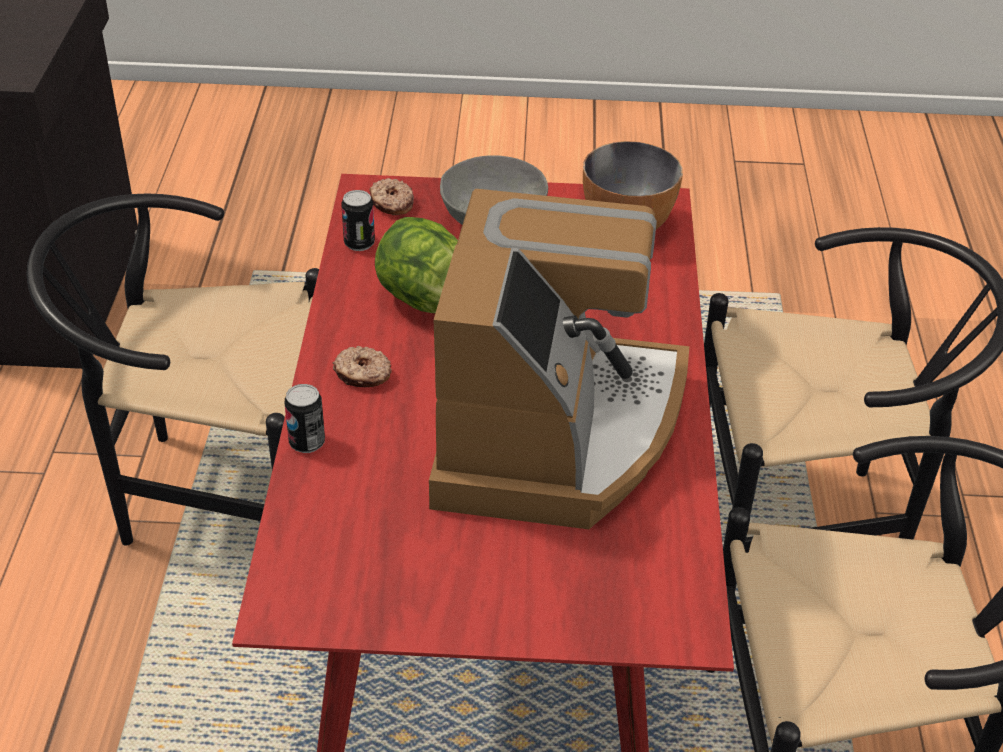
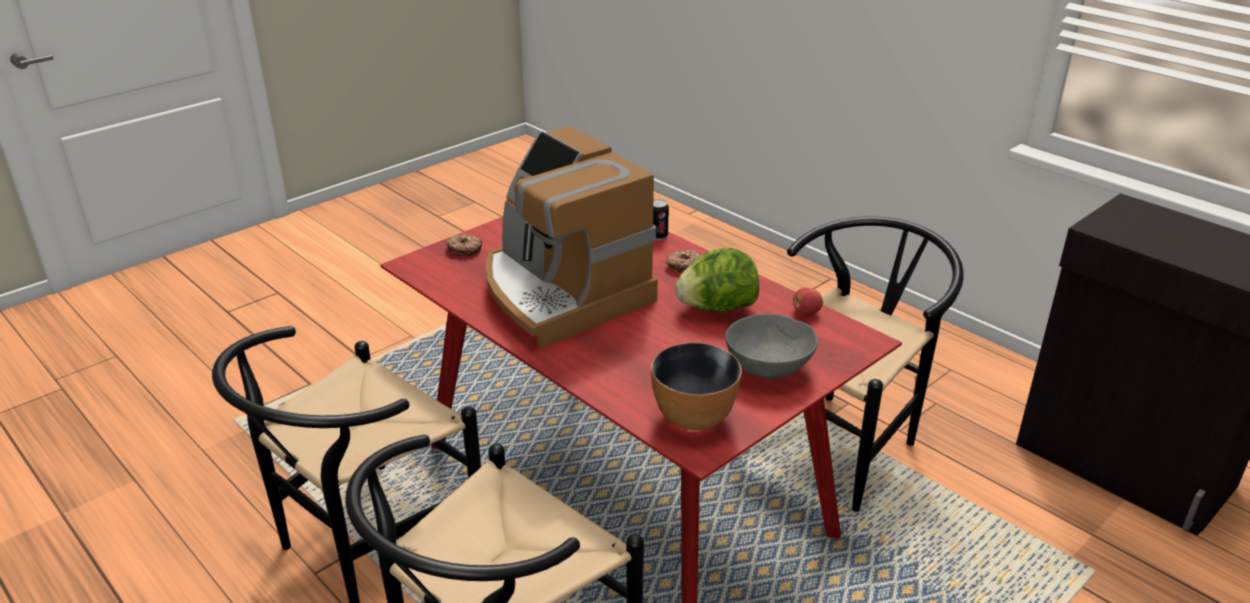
camera: 135 degrees right, 10 degrees down
(359, 243) = (806, 313): can -> apple
(391, 204) = (839, 342): donut -> donut (464, 249)

